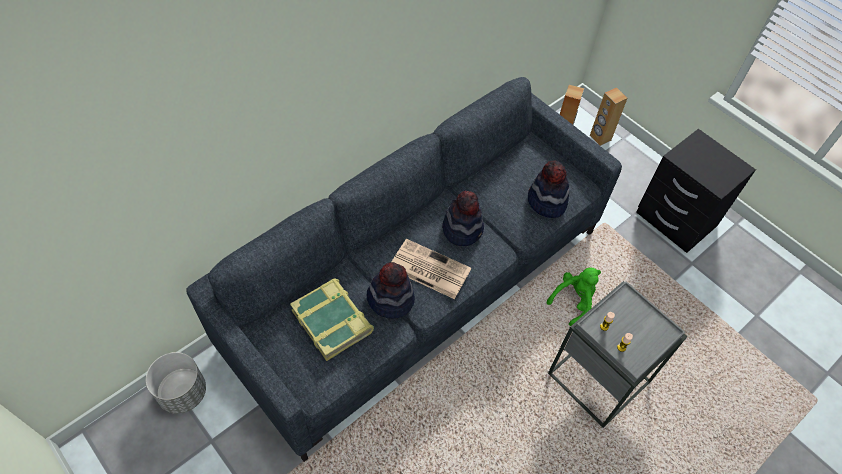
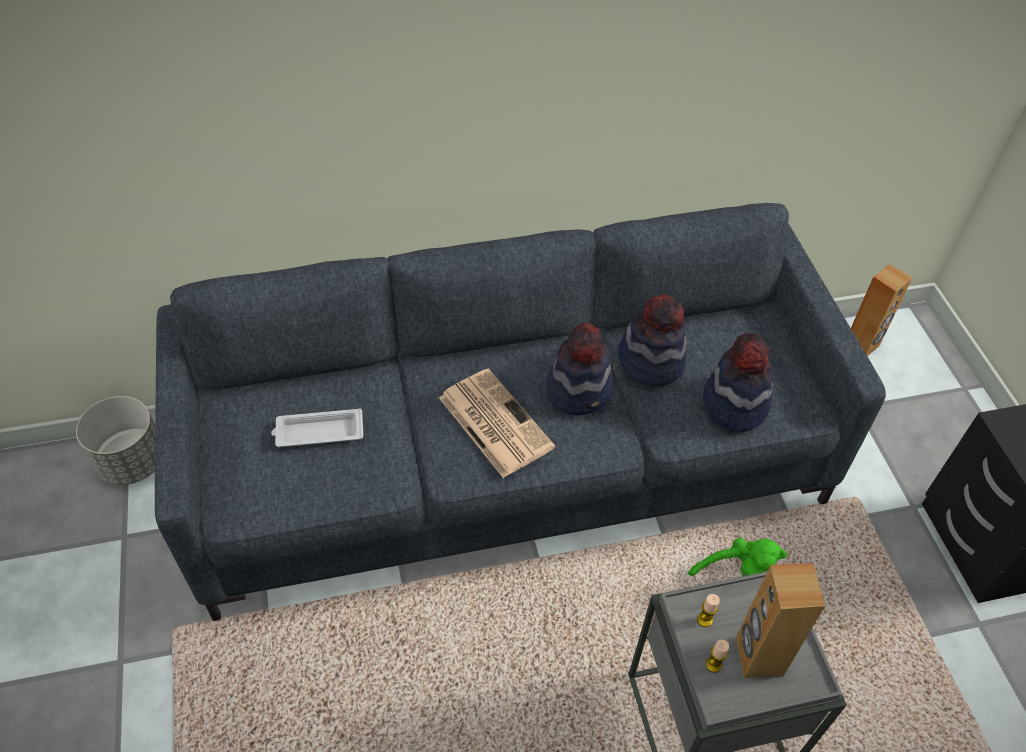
camera: 30 degrees right, 5 degrees down
(333, 321) = (318, 432): book -> white tray
(390, 299) = (414, 439): hat -> hat (651, 361)
(600, 138) = (923, 373): brown speaker -> brown speaker (758, 656)

